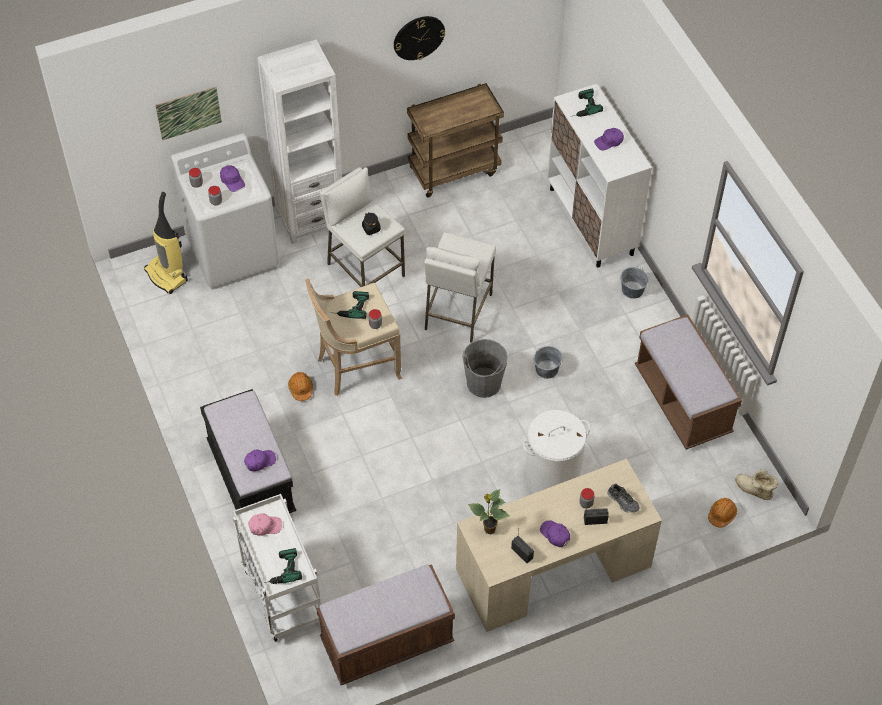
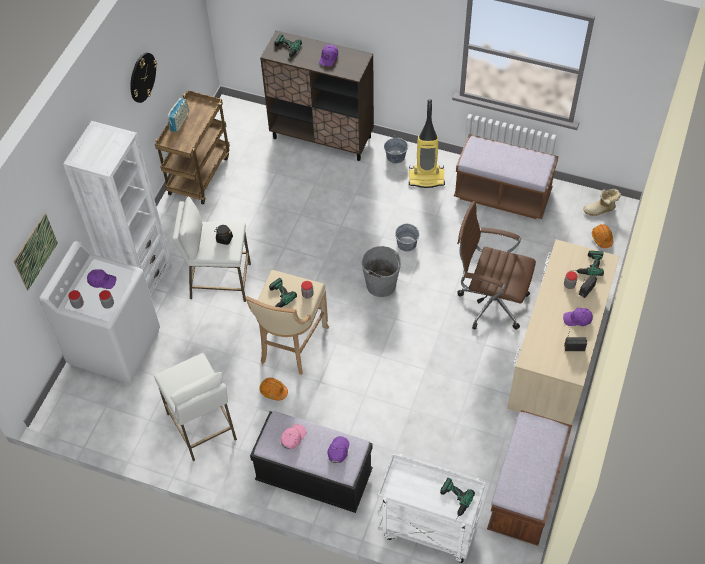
camera: 45 degrees left, 0 degrees up
(167, 275) = (86, 401): vacuum cleaner -> vacuum cleaner (426, 177)
(265, 526) = (407, 485): pink cap -> pink cap (293, 437)
(451, 105) = (180, 122): none -> radio
(457, 312) = (311, 256): white stool -> white stool (202, 426)
(489, 529) = (538, 352): potted plant -> none
(552, 477) = (489, 302): white laundry basket -> brown office chair
(591, 221) = (322, 137): white cabinet -> brown cabinet
(623, 501) = (586, 265): shoe -> power drill

